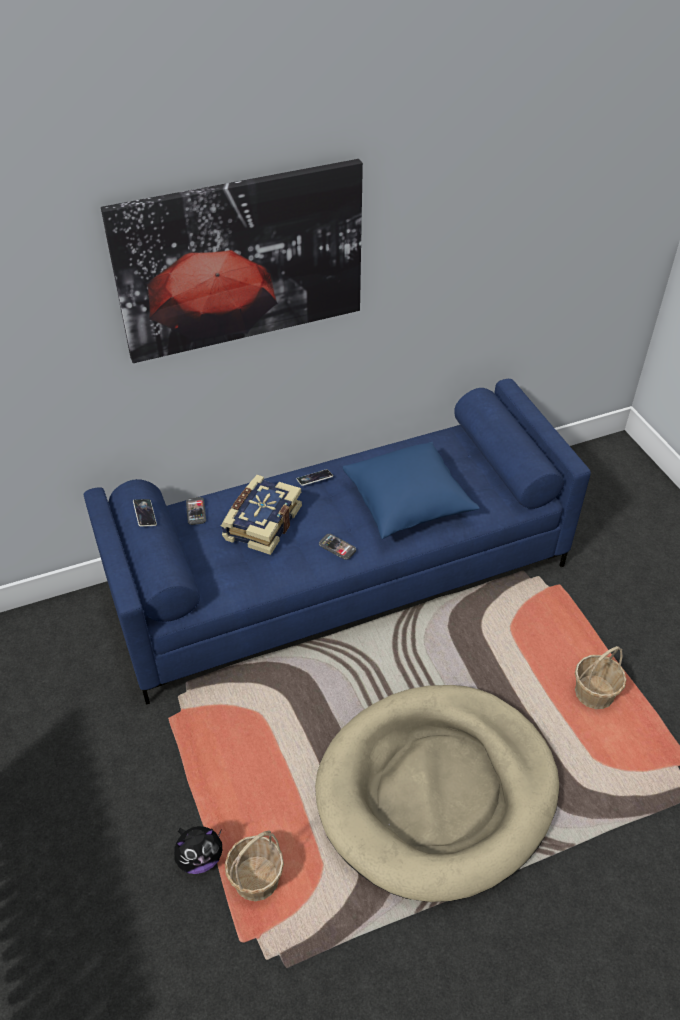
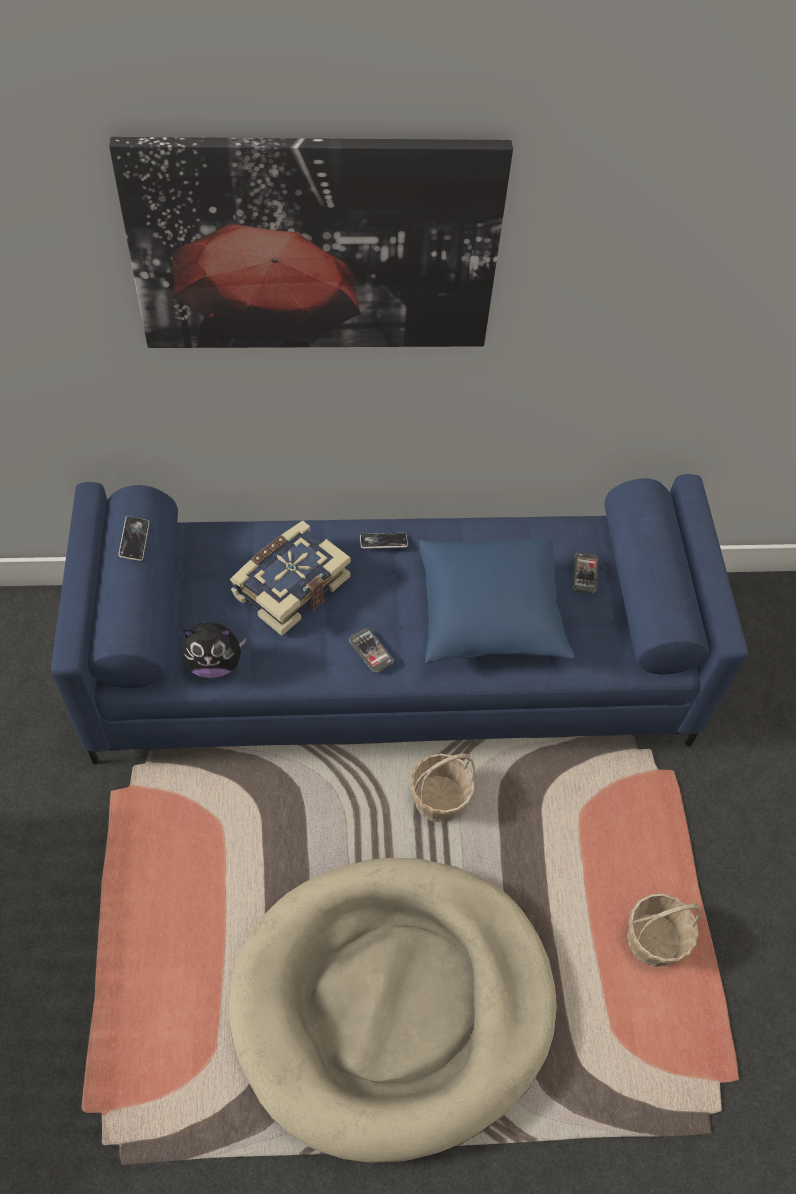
camera: 15 degrees right, 10 degrees up
(196, 512) = (216, 544): phone -> phone (585, 574)
(200, 858) = (78, 986): plush toy -> plush toy (214, 663)
(256, 879) = (131, 1037): basket -> basket (438, 799)

